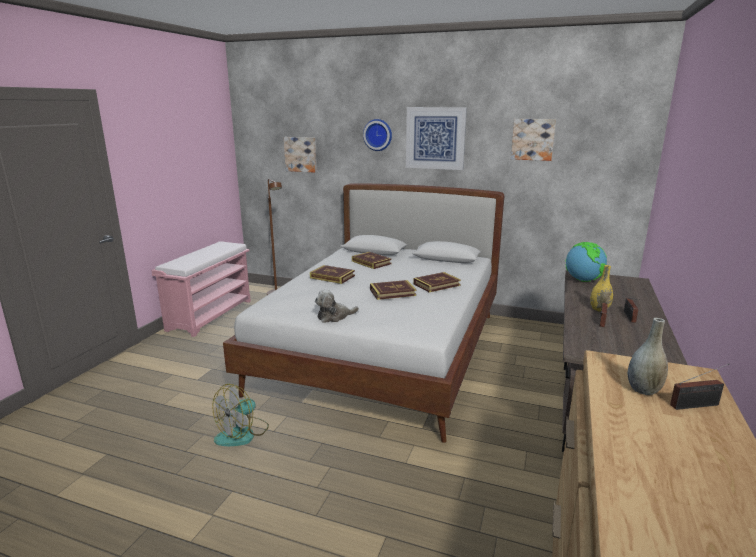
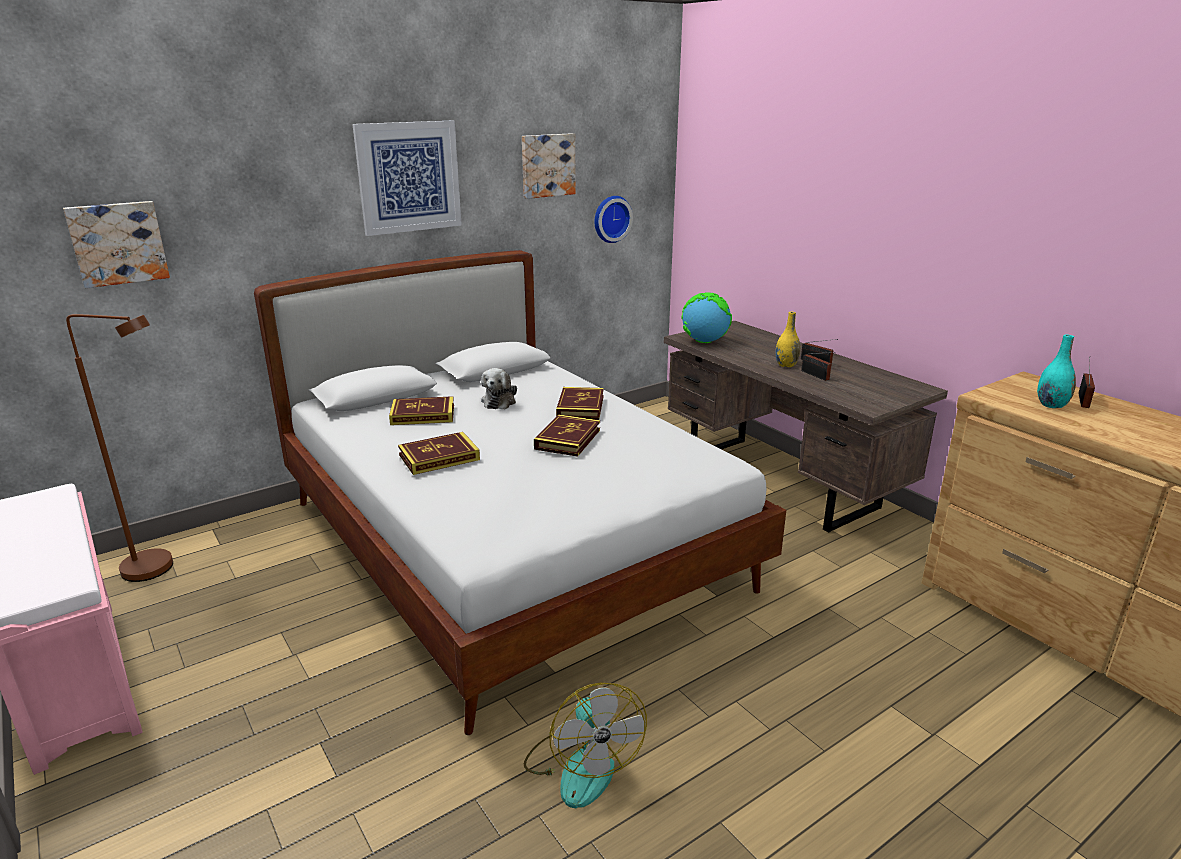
camera: 55 degrees left, 5 degrees up
(334, 317) = (595, 503): plush toy -> plush toy (499, 401)
(378, 135) = (301, 181): wall clock -> wall clock (611, 219)
(643, 390) = (1051, 405): grey vase -> turquoise vase

